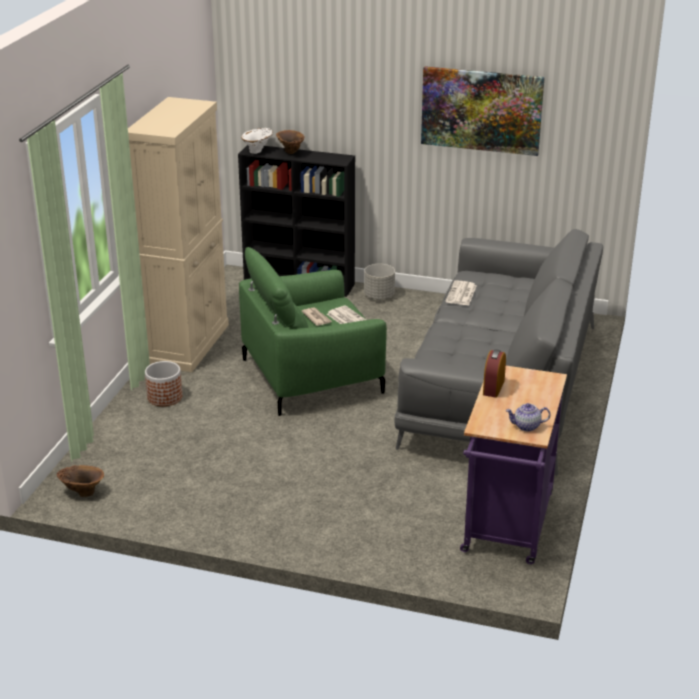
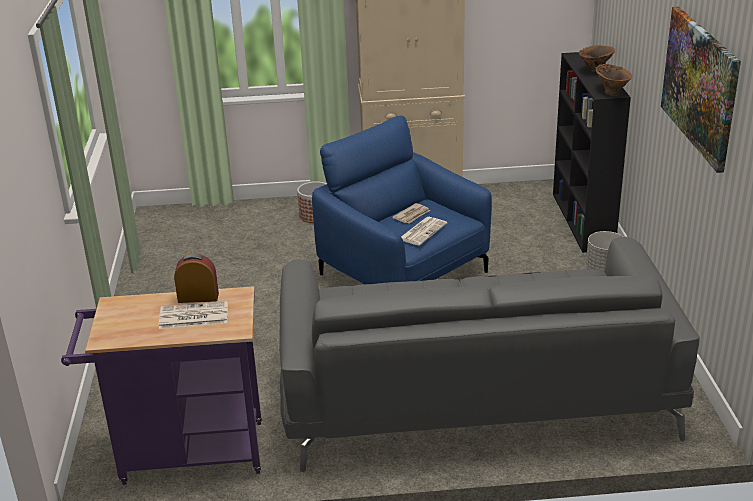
camera: 70 degrees right, 0 degrees up
(82, 492) = (158, 223): brown vase -> brown vase (611, 92)
(258, 151) = (580, 58): white vase -> none
(312, 376) = (404, 273): green armchair -> blue armchair
(461, 294) = (529, 278): newspaper -> newspaper (192, 316)
(526, 426) = (121, 331): teapot -> none

